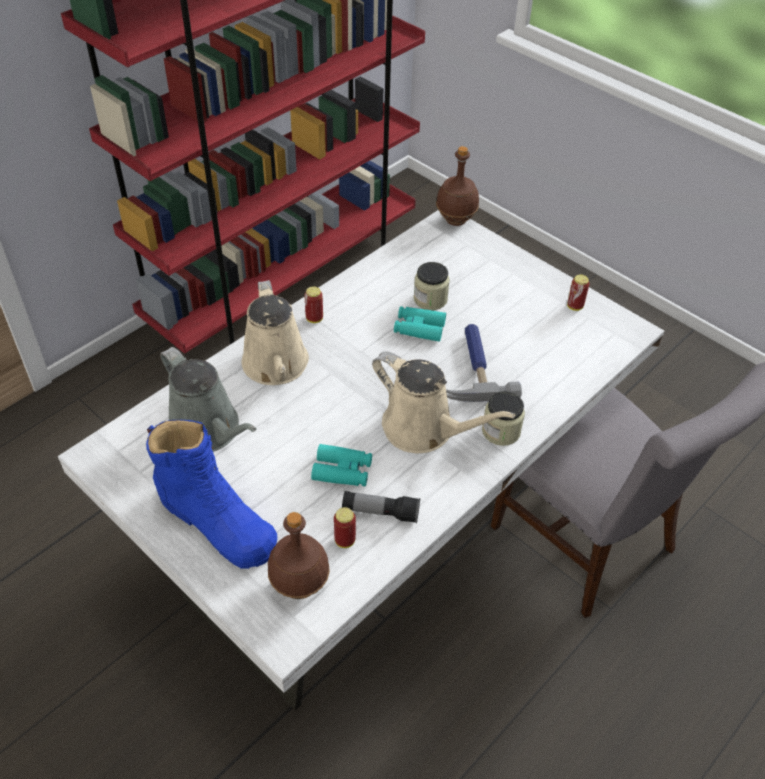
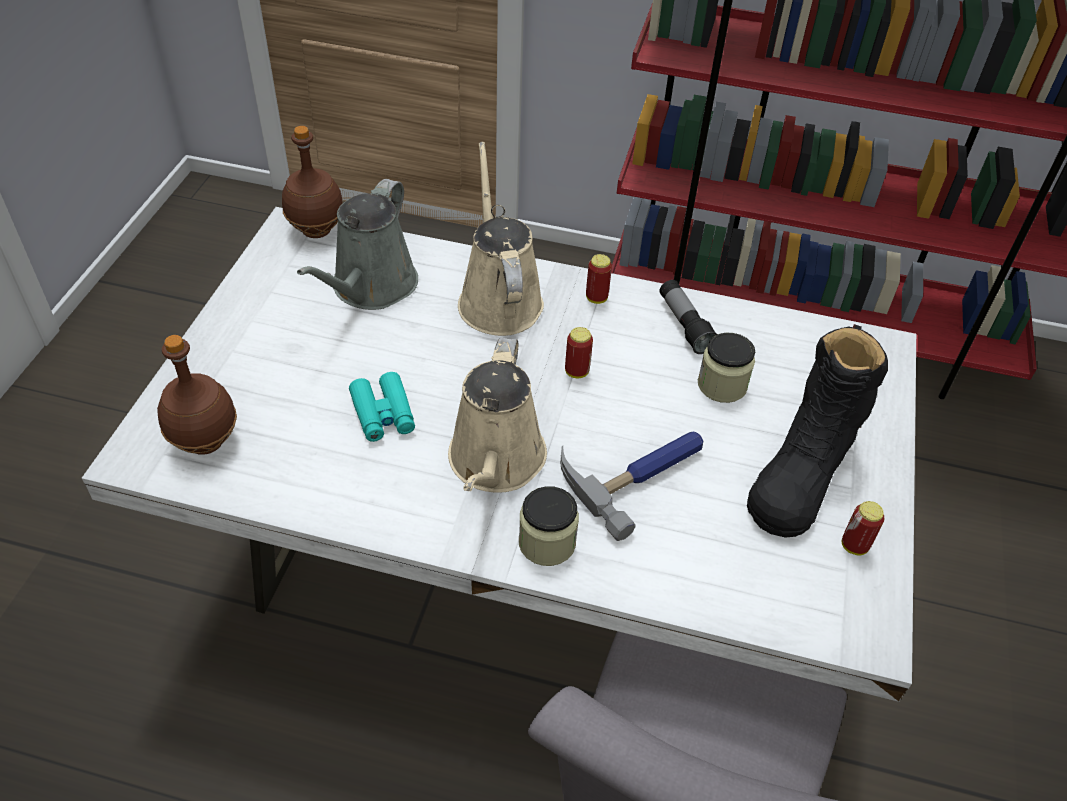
camera: 60 degrees right, 0 degrees up
(217, 521) = (256, 345): blue boot -> none
(276, 366) = (498, 299): beige watering can -> beige watering can turned 120 degrees clockwise
(345, 540) = (285, 456): can -> can (576, 372)
(380, 512) = (342, 471): flashlight -> flashlight (685, 325)
(419, 328) = (661, 394): turquoise binoculars -> none
(456, 220) = (895, 355): brown bottle -> brown bottle (317, 231)
(514, 300) = (802, 471): none -> black boot

